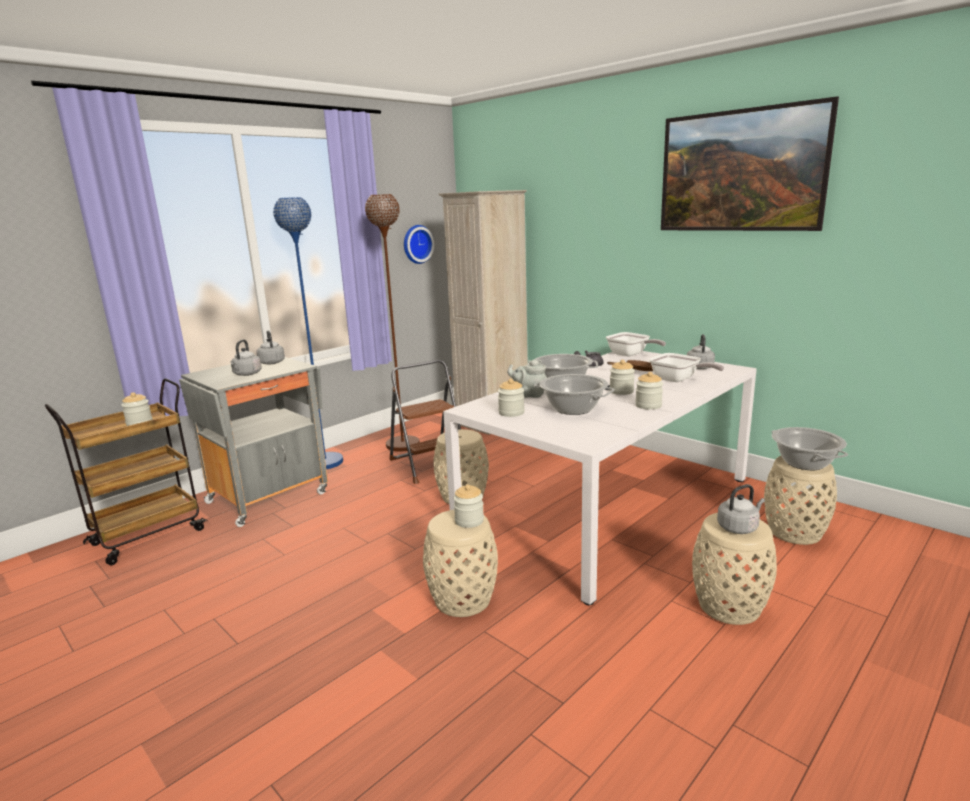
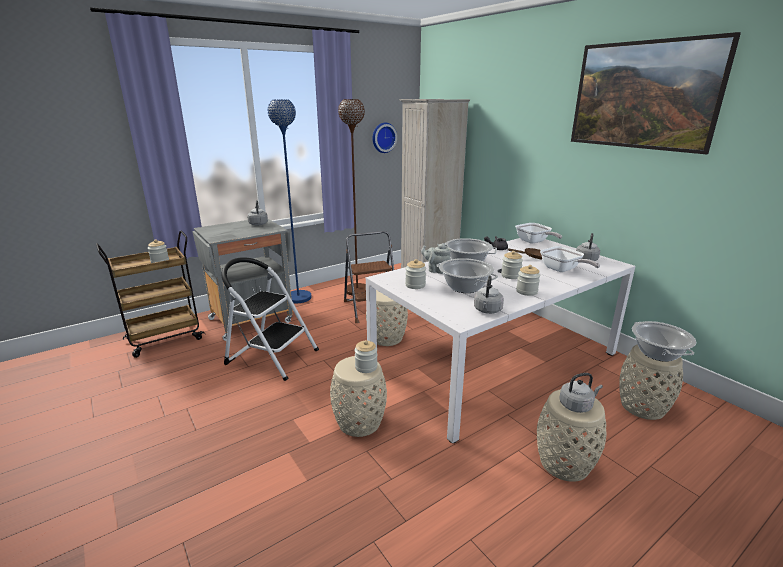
camera: 10 degrees right, 5 degrees up
(246, 374) = (236, 232): grey kettle -> grey kettle (487, 310)
(311, 538) = (270, 356): none -> step ladder

